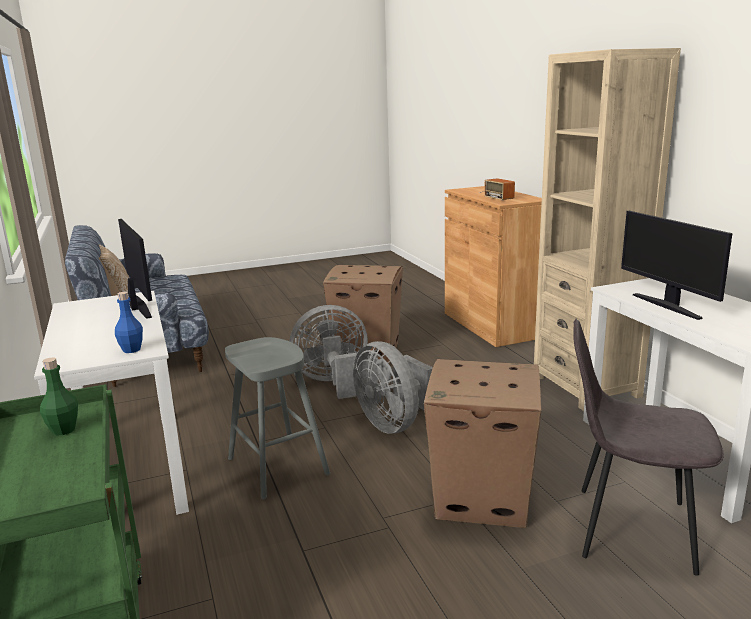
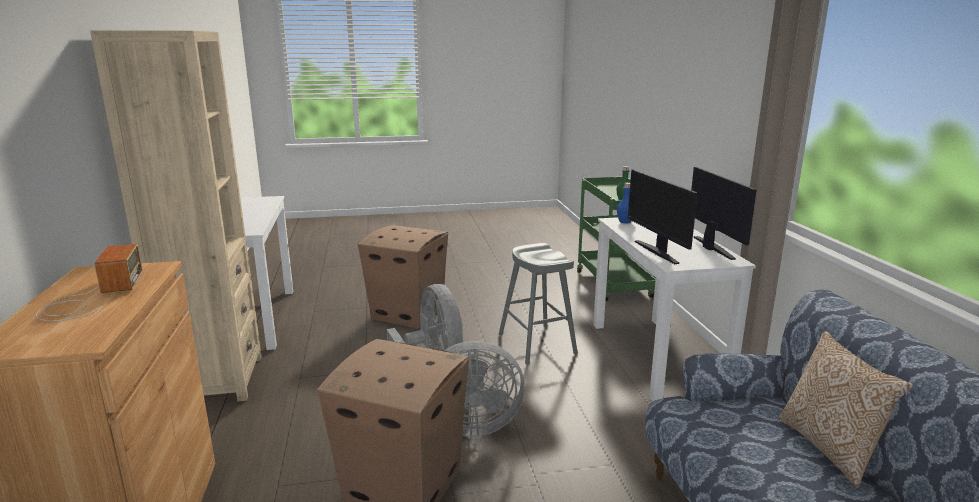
camera: 170 degrees left, 0 degrees up
(629, 528) = (345, 294): grey chair -> none
(667, 306) = (253, 217): monitor -> monitor (711, 248)

